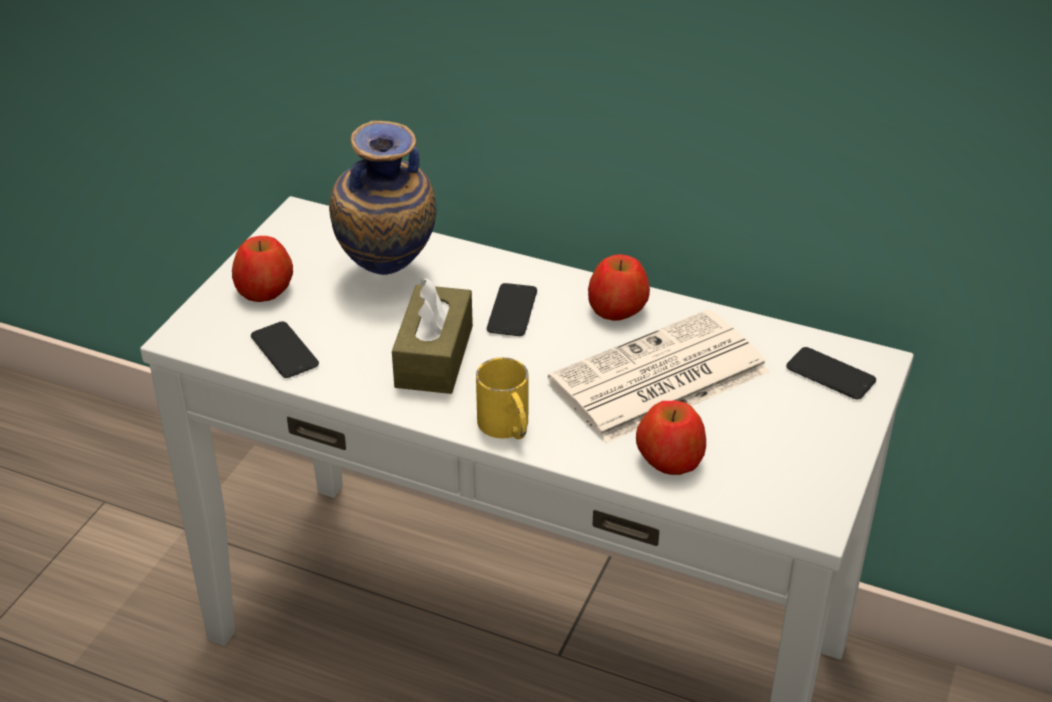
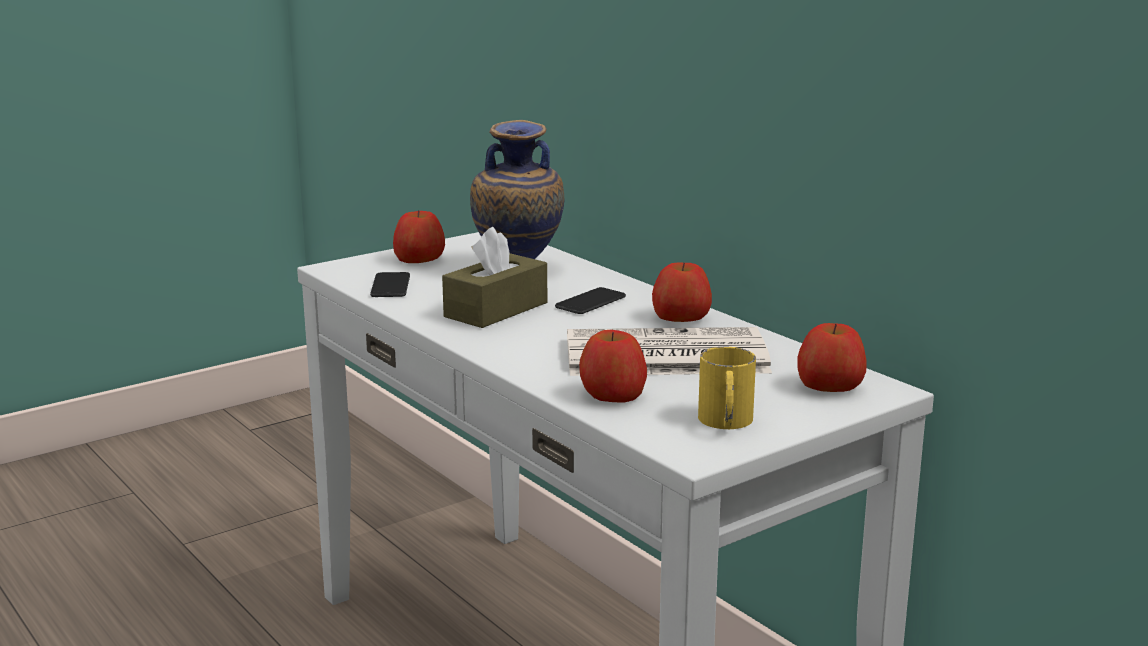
camera: 30 degrees right, 20 degrees down
(507, 427) = (501, 351): yellow mug -> yellow mug (726, 423)
(830, 374) = (829, 386): phone -> apple

